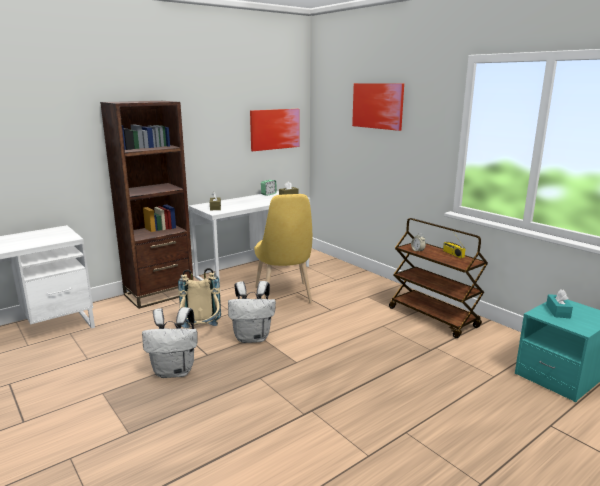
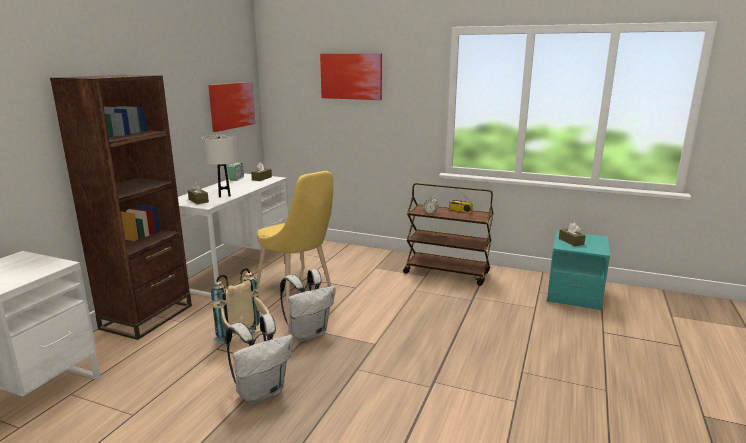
camera: 30 degrees left, 0 degrees up
(239, 206) = (224, 195): none -> white table lamp
(558, 311) = (571, 241): turquoise tissue box -> brown tissue box

